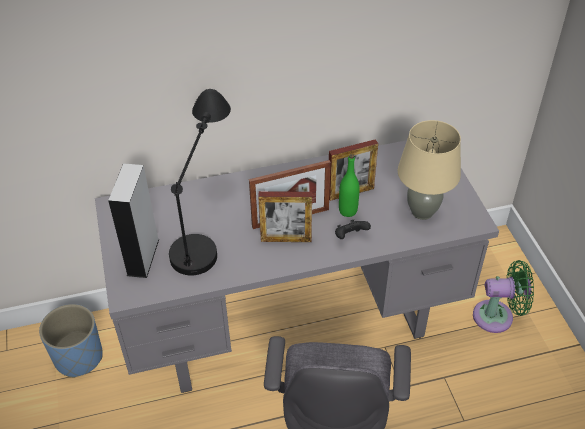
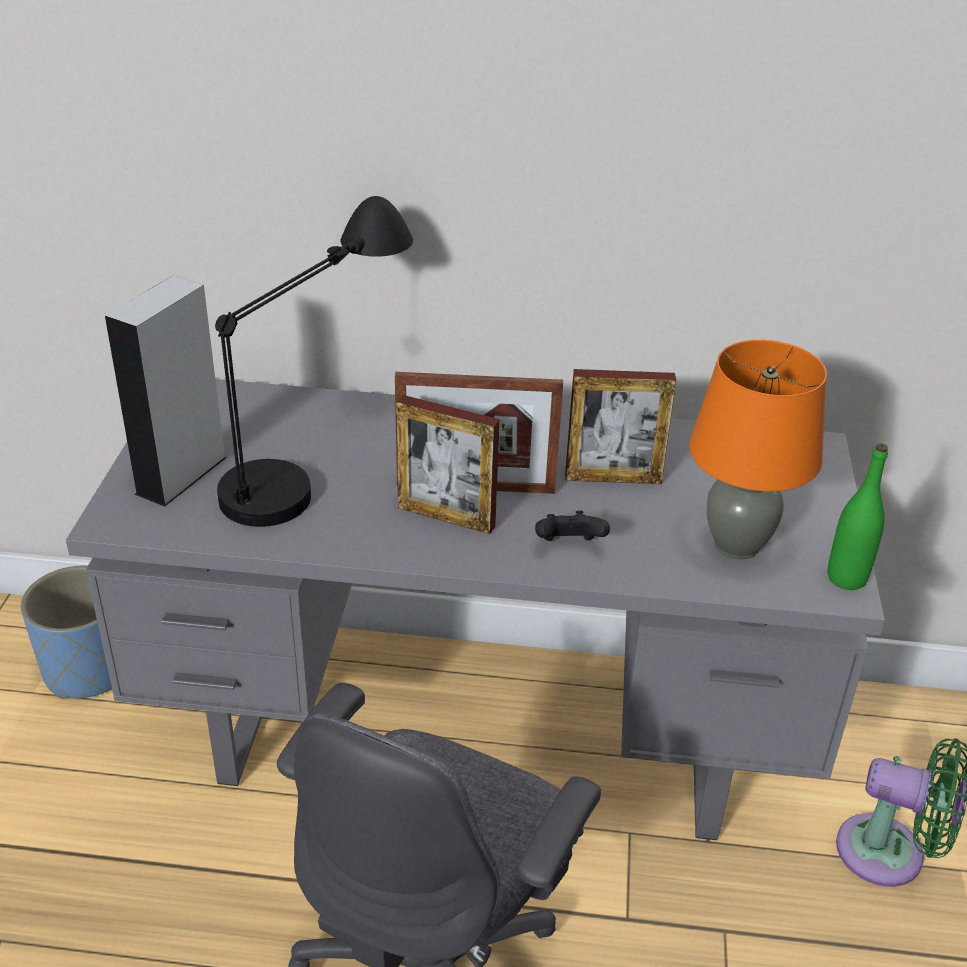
camera: 20 degrees right, 10 degrees down
(348, 211) = (590, 505): green bottle -> green bottle (846, 578)
(422, 211) = (737, 544): beige table lamp -> orange table lamp

